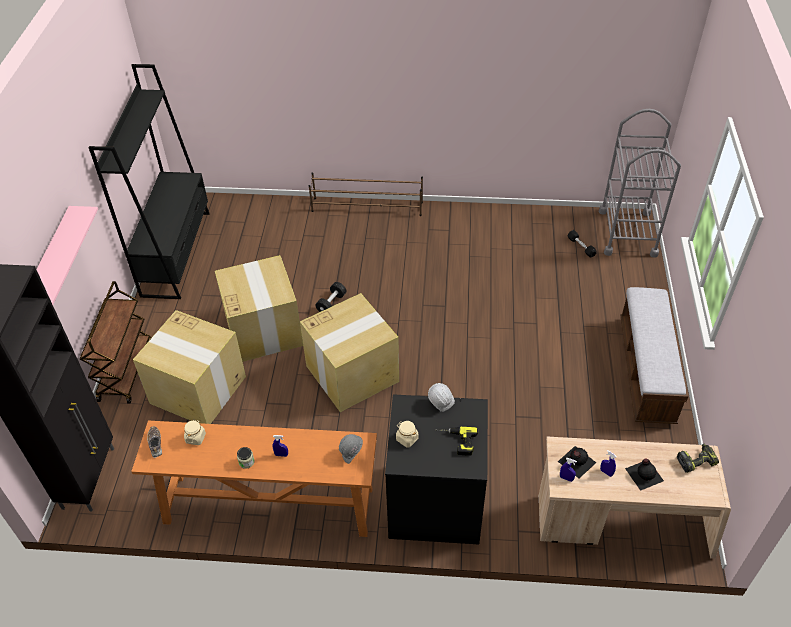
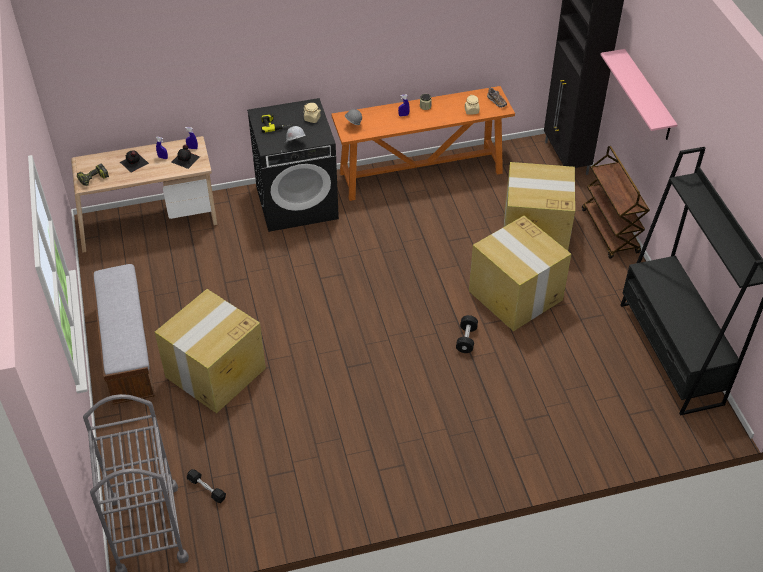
camera: 160 degrees right, 0 degrees up
(353, 373) = (408, 278): cardboard box -> cardboard box (214, 373)
(367, 207) = (496, 479): brown shoe rack -> none

